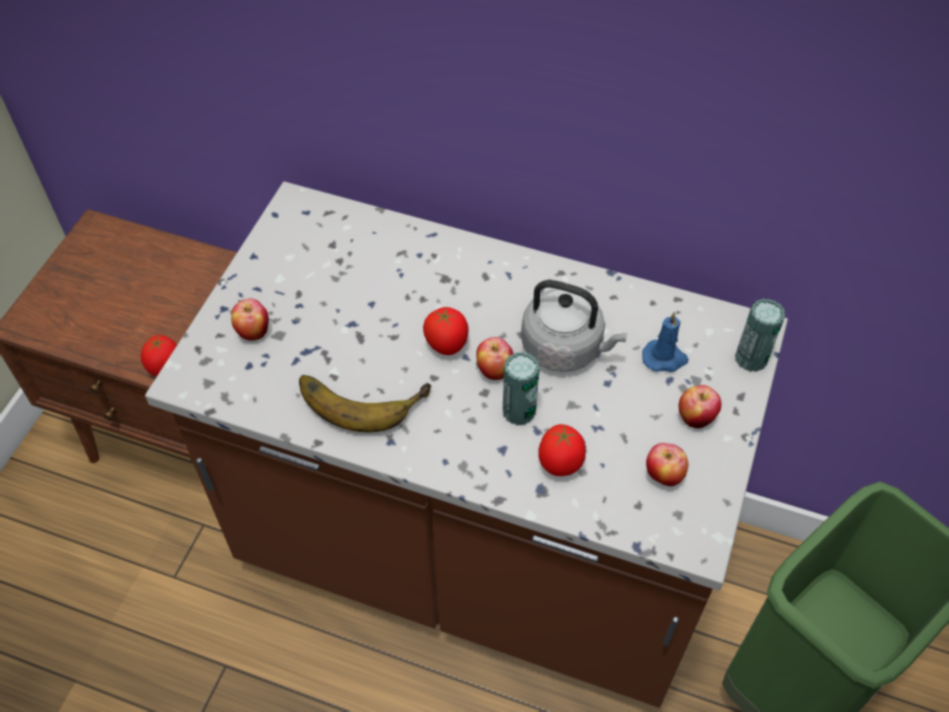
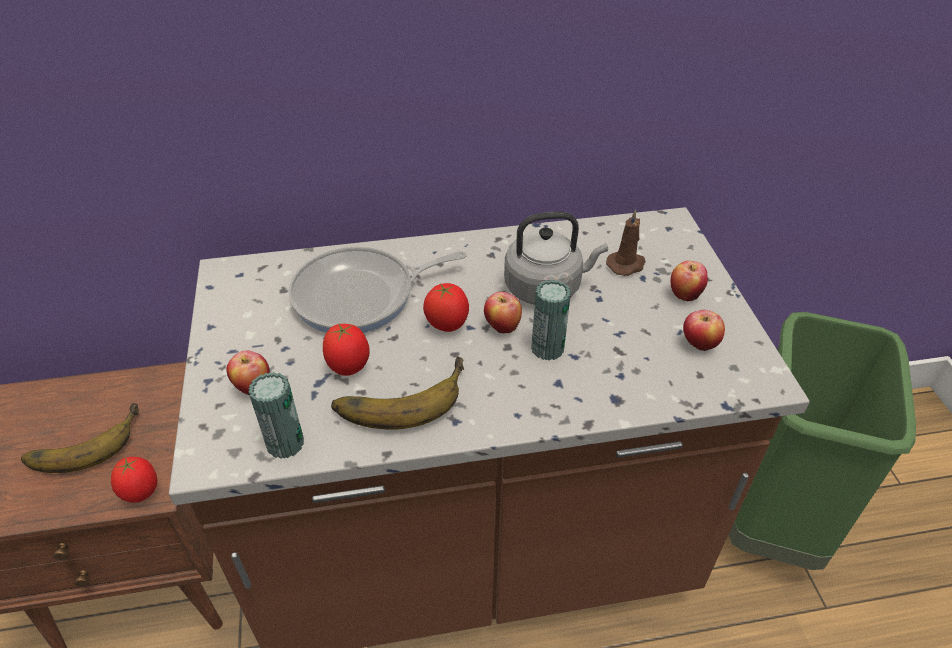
camera: 30 degrees left, 10 degrees down
(146, 300) = (83, 442): none -> banana
(393, 281) = (361, 296): none -> frying pan
(560, 465) = (615, 373): tomato -> tomato (349, 367)
(665, 358) = (626, 265): blue candle -> brown candle
(751, 358) = (686, 240): can -> can (285, 443)

